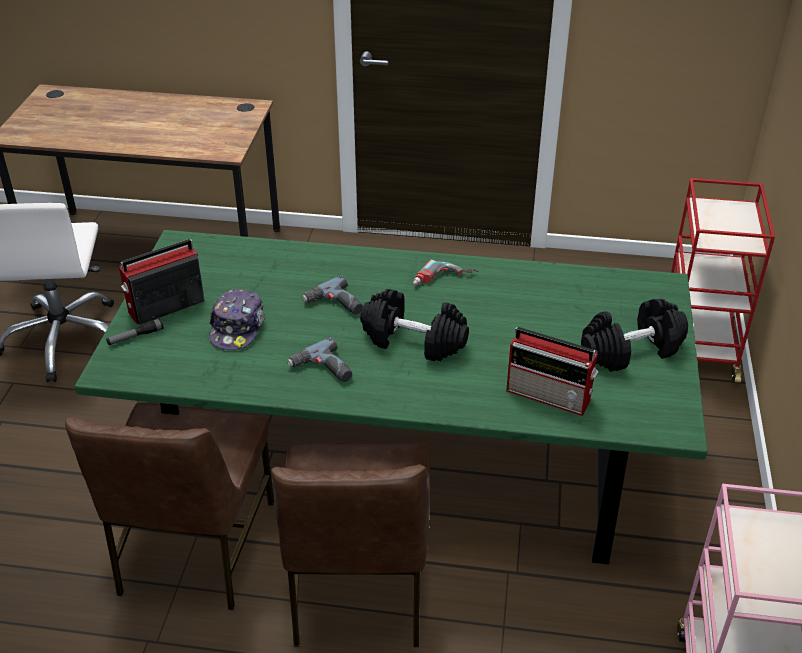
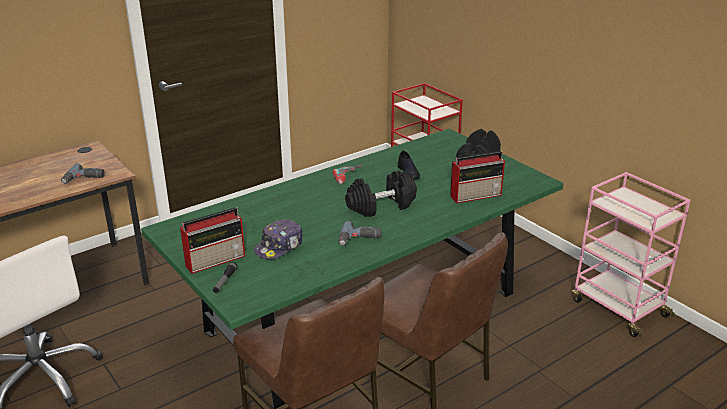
camera: 45 degrees left, 10 degrees down
(165, 307) = (216, 260): radio -> radio turned 135 degrees counterclockwise
(238, 328) = (279, 247): cap -> cap turned 75 degrees clockwise
(334, 305) = (314, 212): power drill -> power drill (83, 179)
(519, 313) = (408, 173): none -> black shoe

